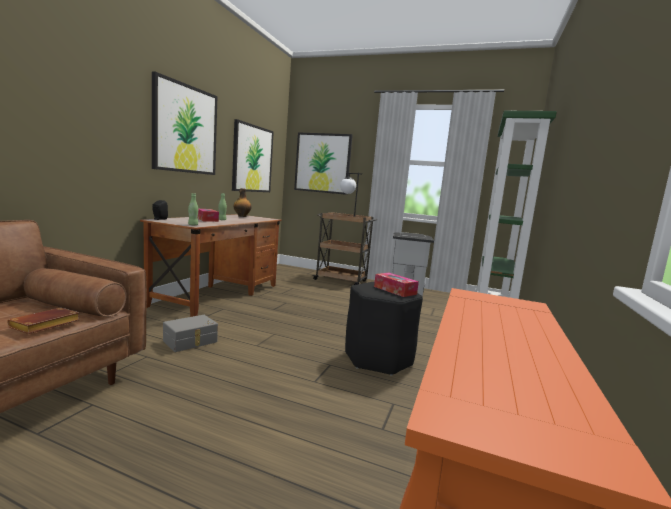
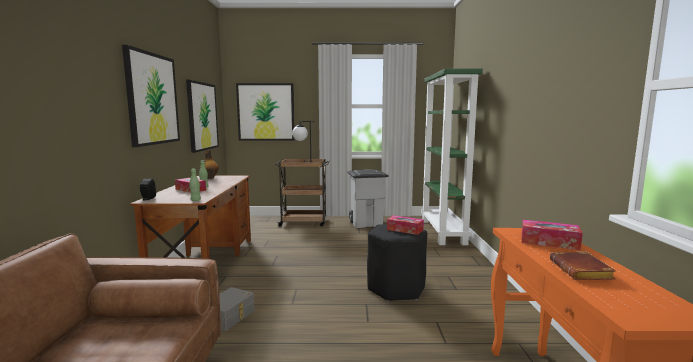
camera: 20 degrees left, 0 degrees up
(44, 326) = (163, 340): brown book -> brown book (582, 271)
(504, 313) = (549, 242): none -> tissue box

